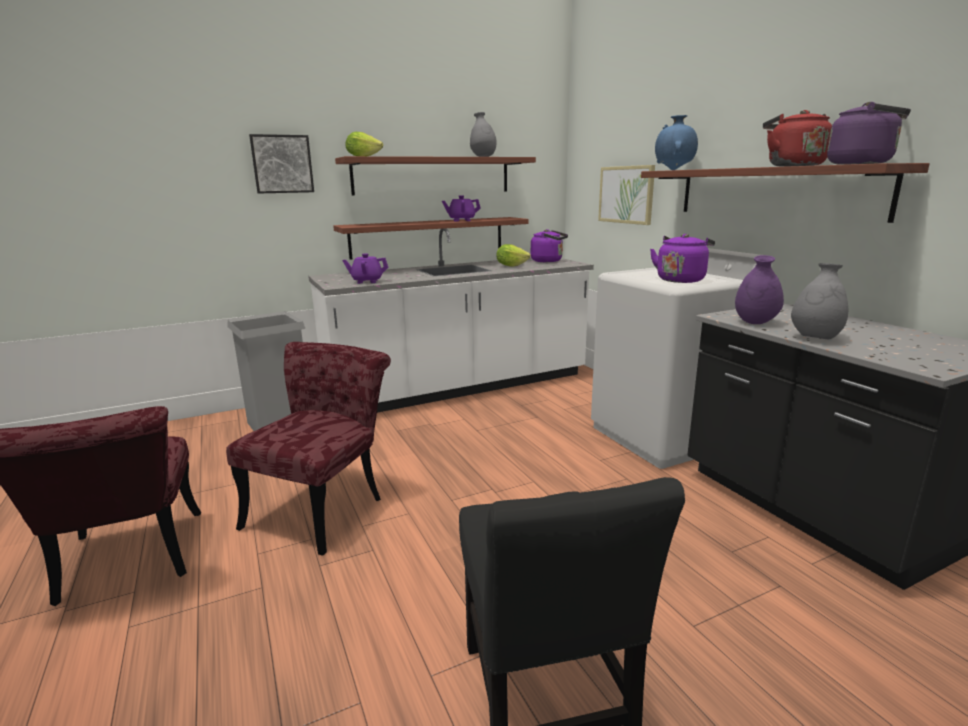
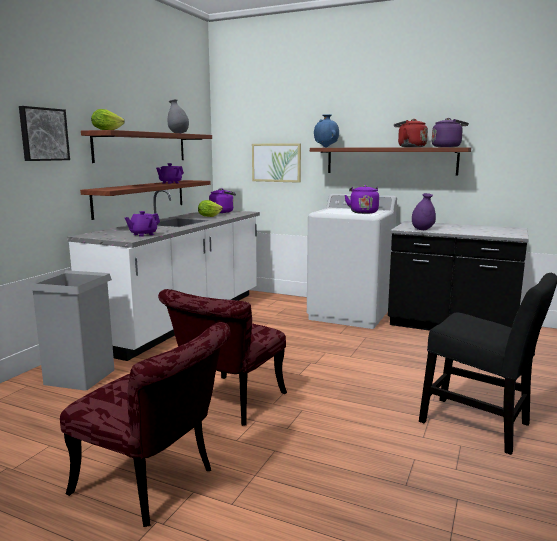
camera: 40 degrees left, 5 degrees down
(323, 506) = (227, 405): red chair -> red chair turned 135 degrees counterclockwise
(815, 338) = (459, 232): grey vase -> none

